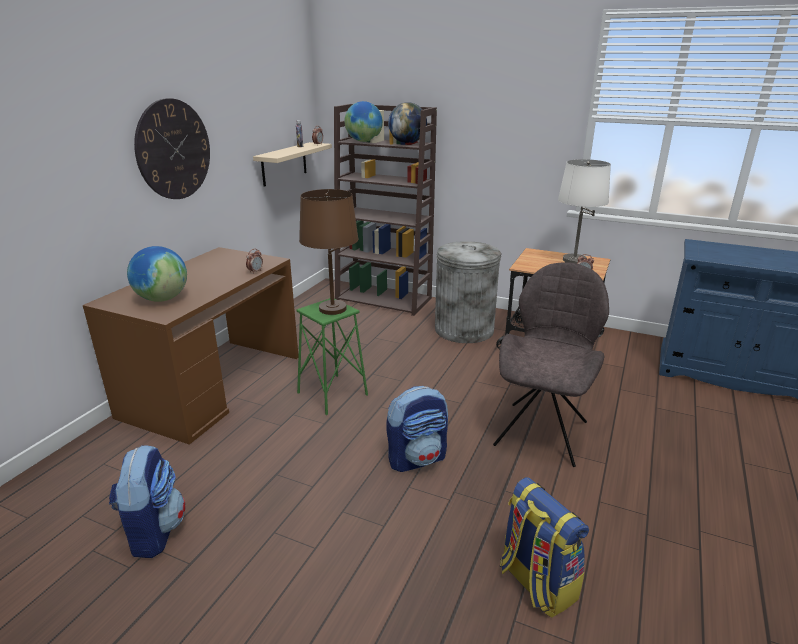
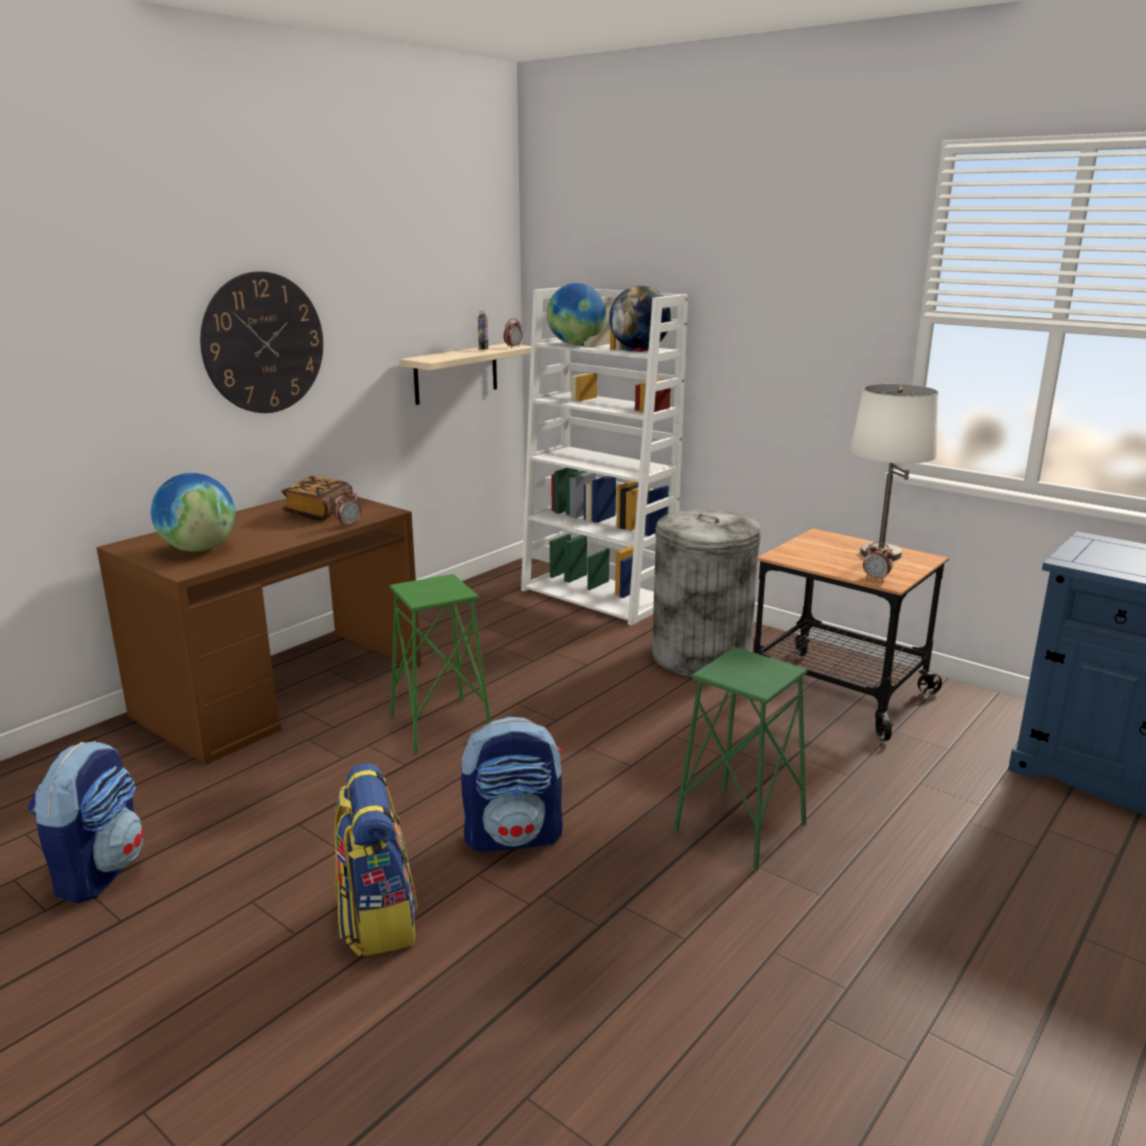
camera: 15 degrees right, 5 degrees down
(227, 264) = (319, 512): none -> book
(333, 309) = (441, 590): brown table lamp -> none
(384, 299) = (599, 596): brown bookcase -> white bookcase
(536, 583) = (592, 1051): backpack -> backpack (377, 918)
(542, 431) = (740, 828): grey chair -> green stool

